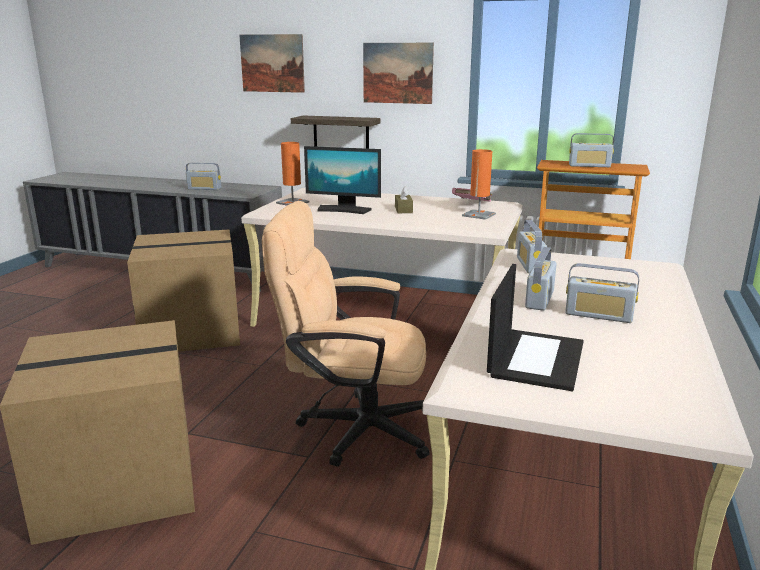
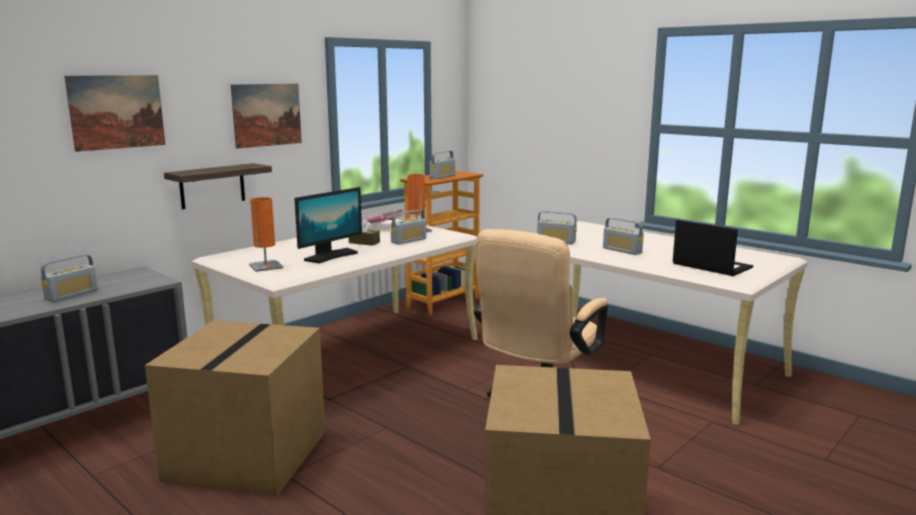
camera: 65 degrees left, 5 degrees down
(598, 315) = (655, 246): radio -> radio (408, 240)

